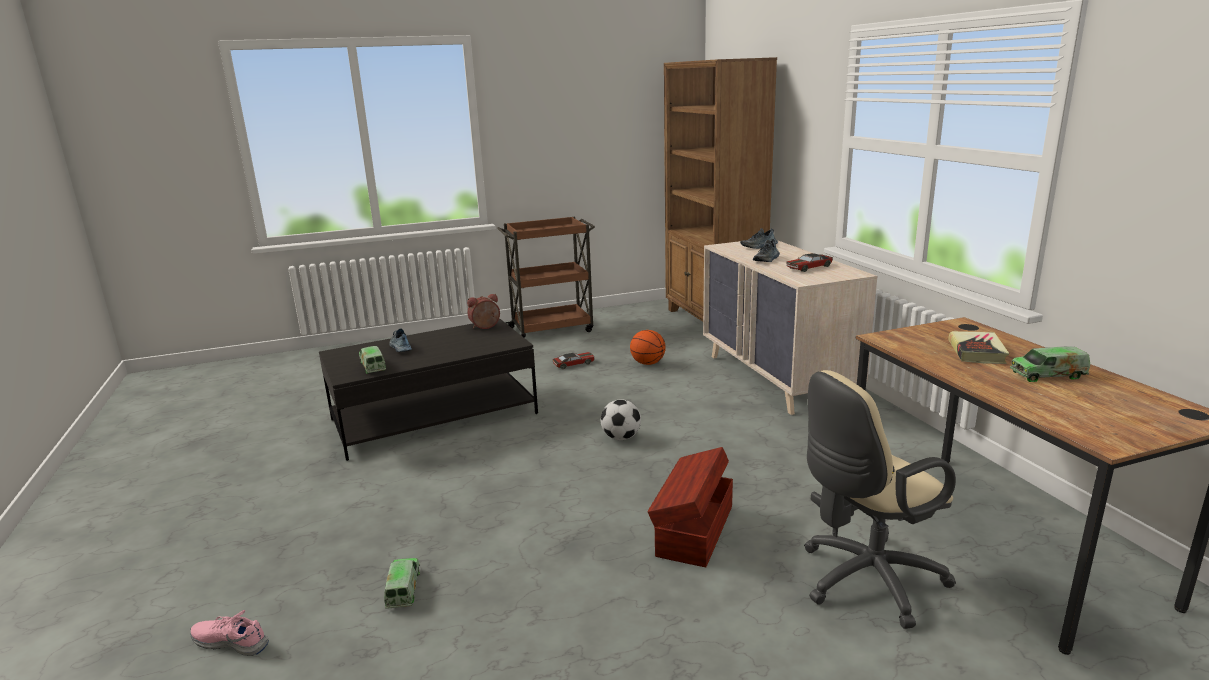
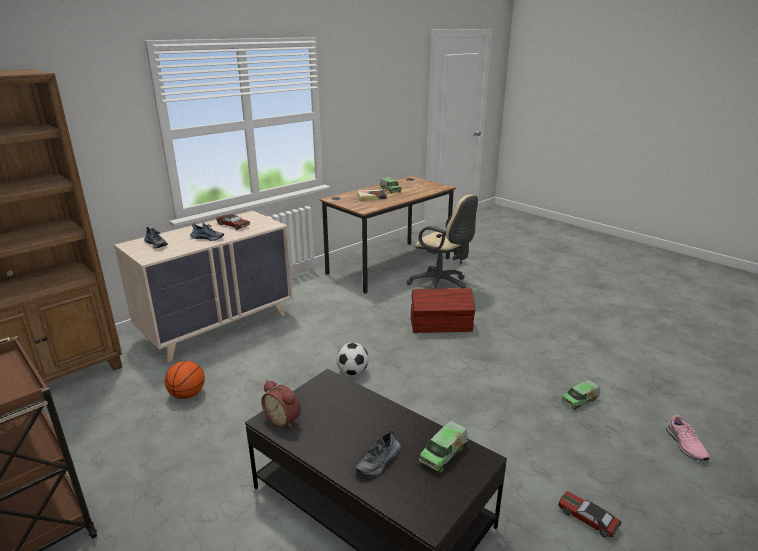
camera: 115 degrees left, 5 degrees up
(574, 364) = (191, 447): toy car -> toy car (587, 518)

